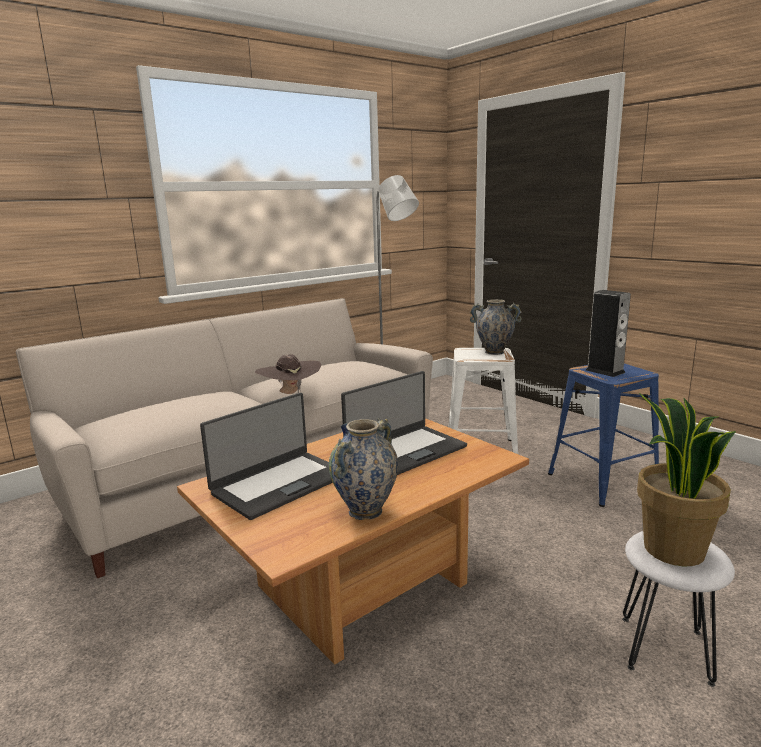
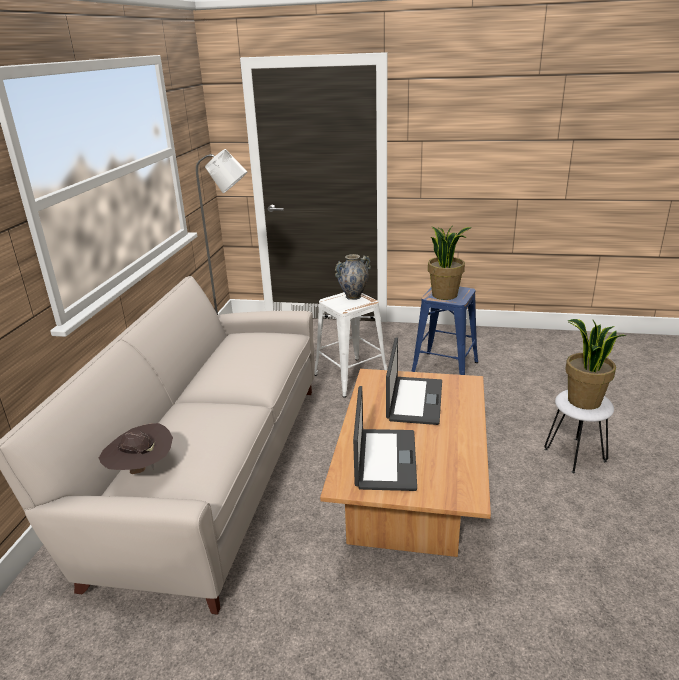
camera: 40 degrees left, 10 degrees up
(290, 394) = (258, 386): brown hat -> brown hat (141, 470)
(365, 511) = (463, 450): vase -> none
(605, 371) = (445, 295): speaker -> potted plant

